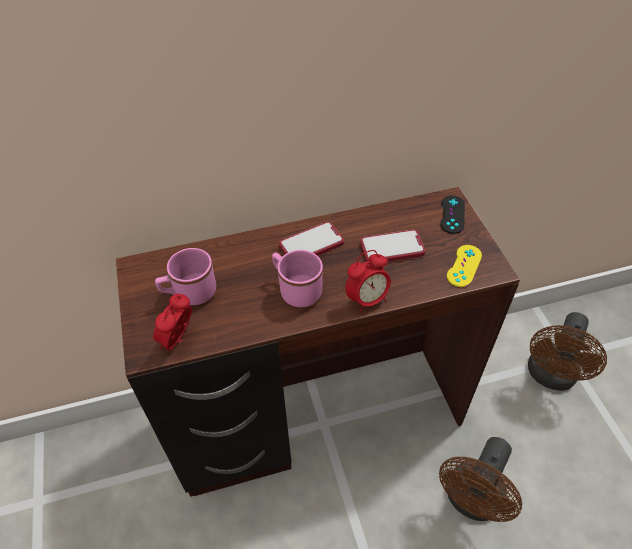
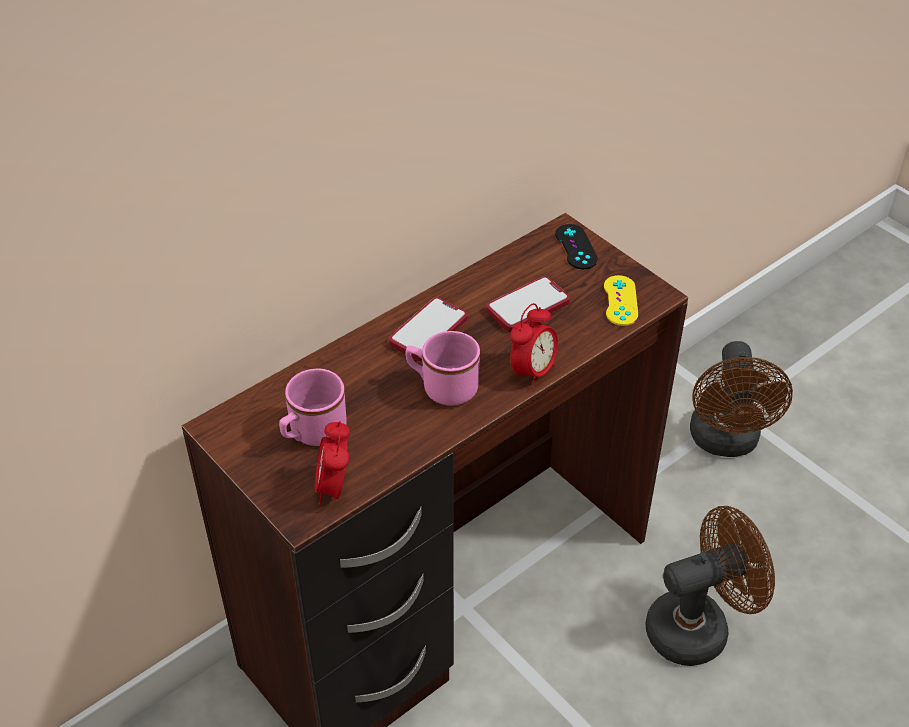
camera: 25 degrees left, 5 degrees down
(471, 501) = (698, 626): brown fan -> brown fan turned 120 degrees counterclockwise

